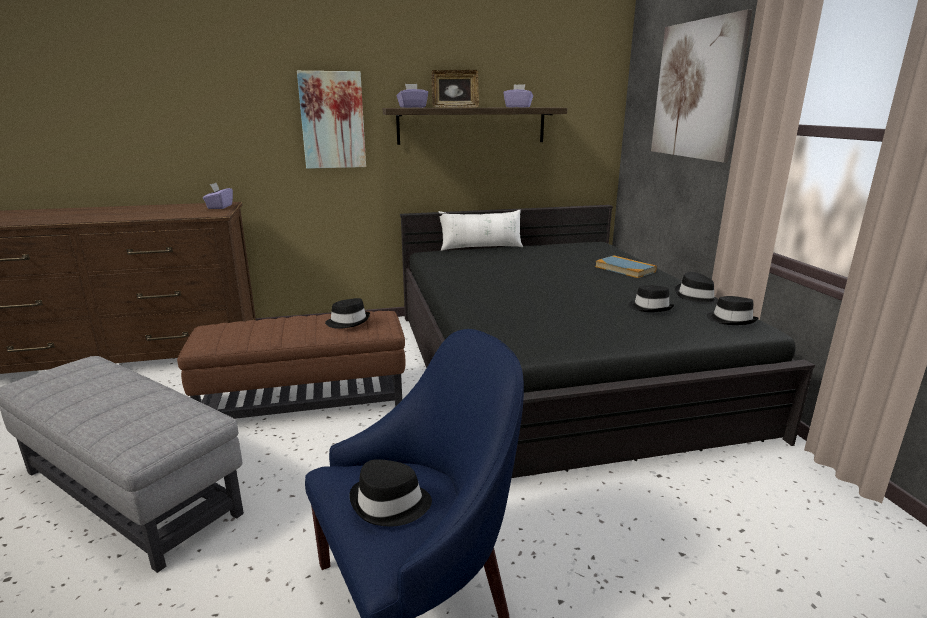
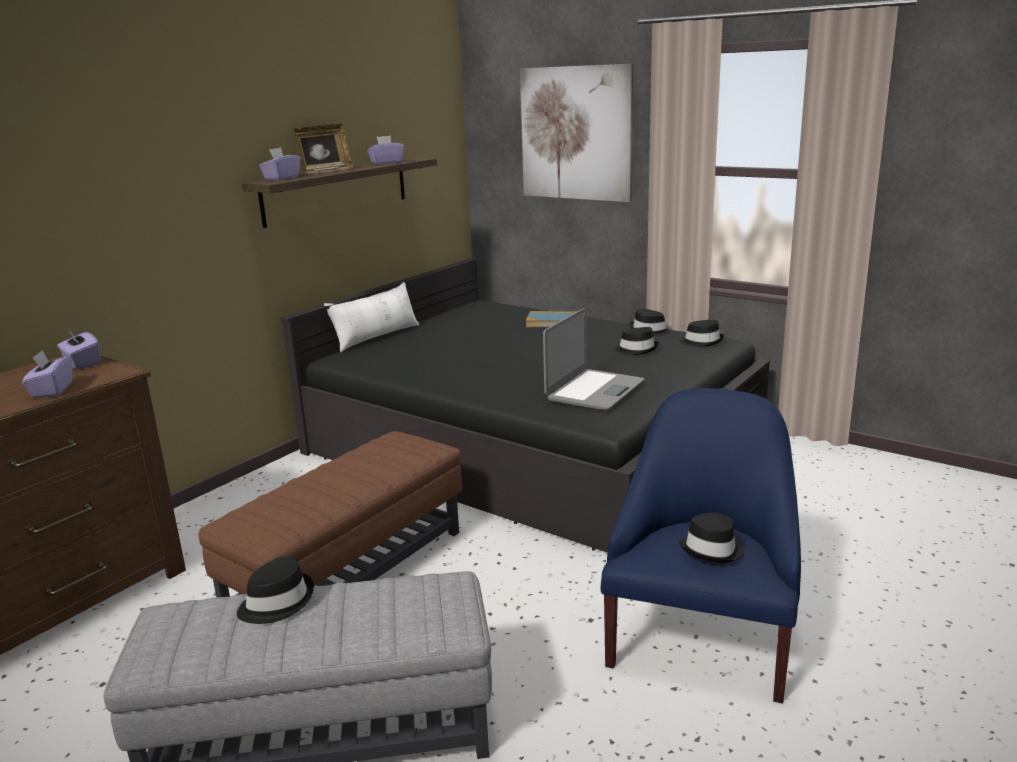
camera: 40 degrees left, 0 degrees up
(172, 215) = (52, 390): none -> purple tissue box
(332, 120) = (185, 208): picture -> none
(348, 322) = (389, 454): black hat -> black hat (276, 602)
(537, 325) = (594, 391): none -> laptop

